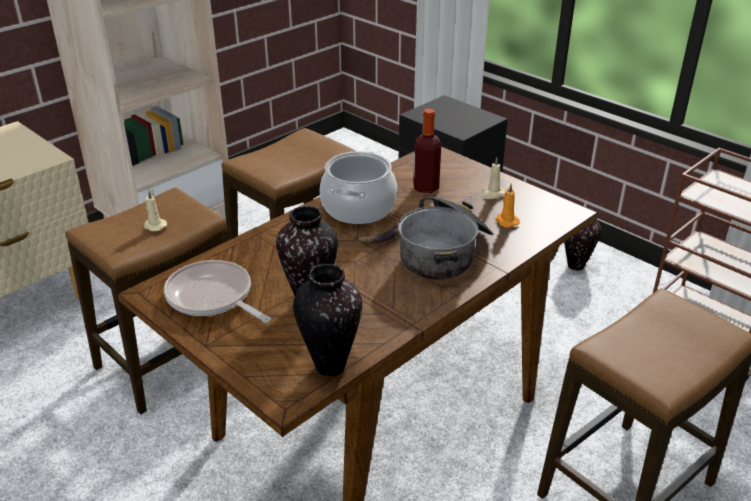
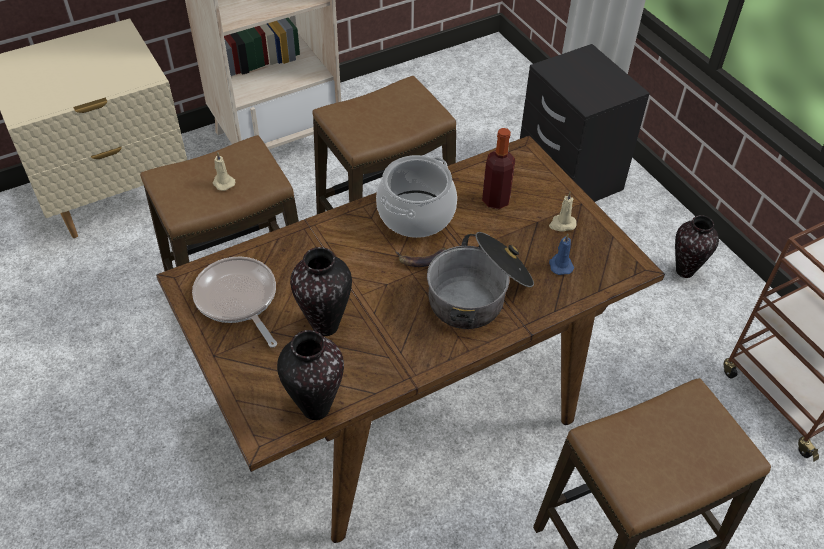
camera: 15 degrees right, 15 degrees up
(506, 221) = (560, 265): orange candle -> blue candle

